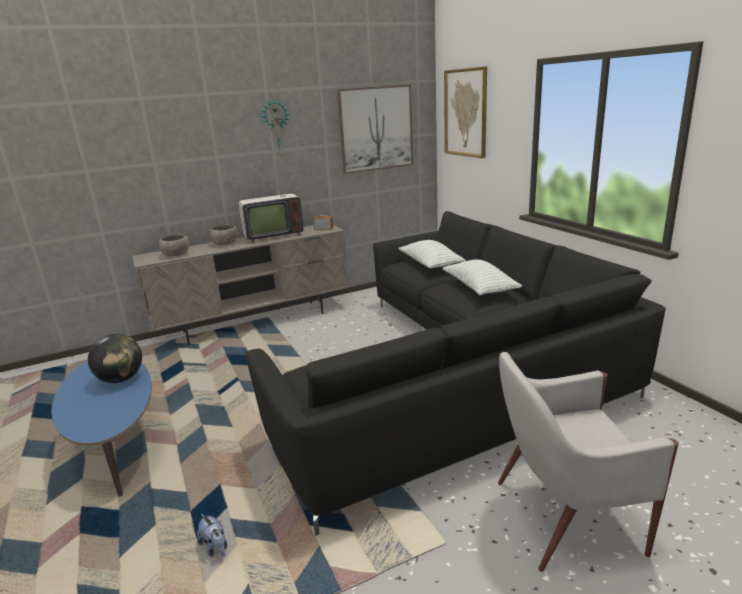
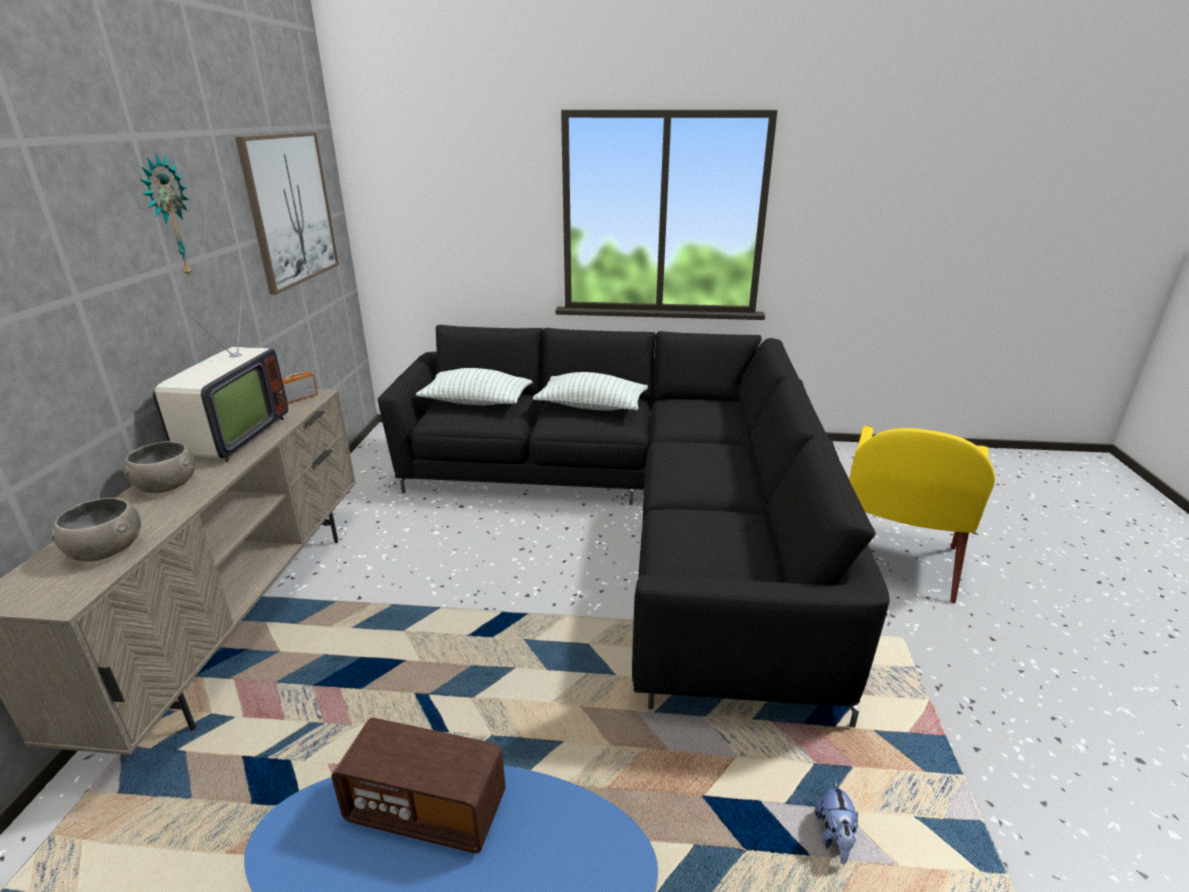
camera: 60 degrees left, 5 degrees up
(121, 379) = (427, 810): globe -> radio
(215, 548) = (834, 837): plush toy -> plush toy turned 105 degrees clockwise
(465, 113) = (419, 179): picture -> none
(563, 516) = (895, 562): white armchair -> yellow armchair

